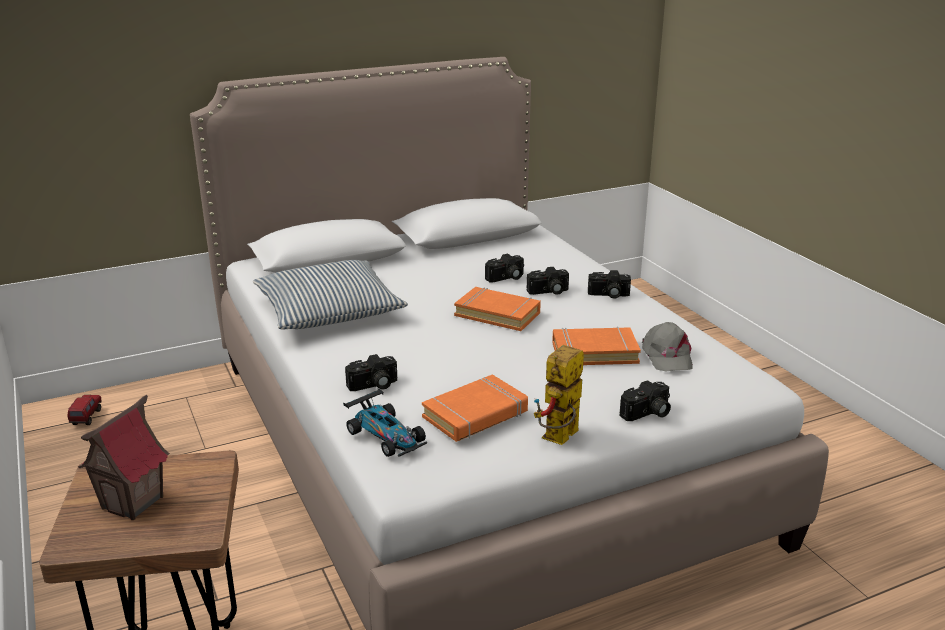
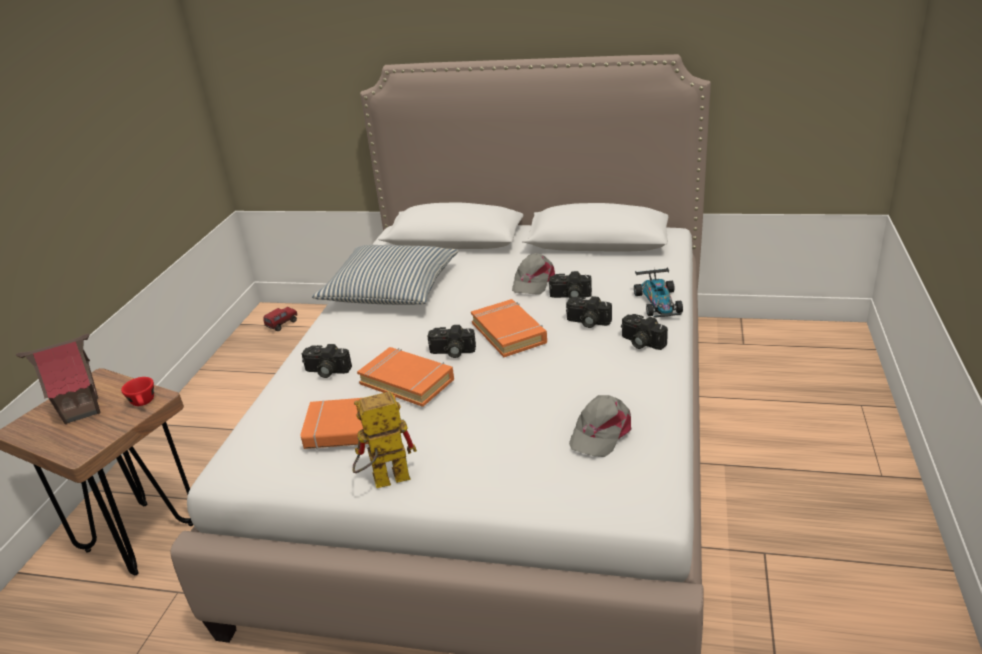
camera: 40 degrees right, 5 degrees up
(205, 471) = (144, 403): none -> red cup
(386, 435) = (271, 421): toy car -> toy car (659, 302)
(457, 275) = (533, 281): none -> grey cap
(594, 352) = (538, 402): orange book -> orange book (407, 381)
(647, 414) = (490, 489): camera -> camera (452, 352)

